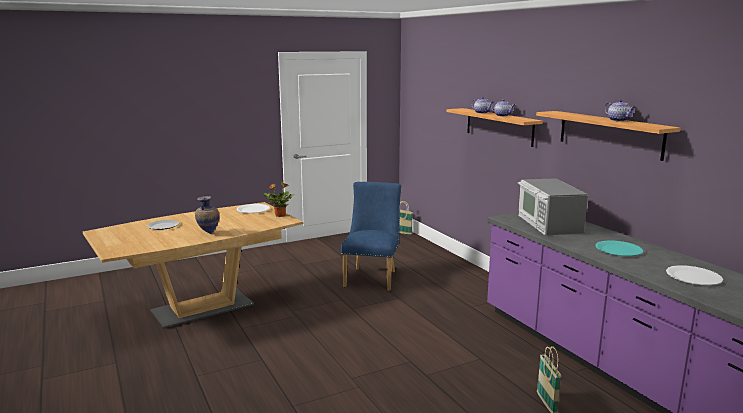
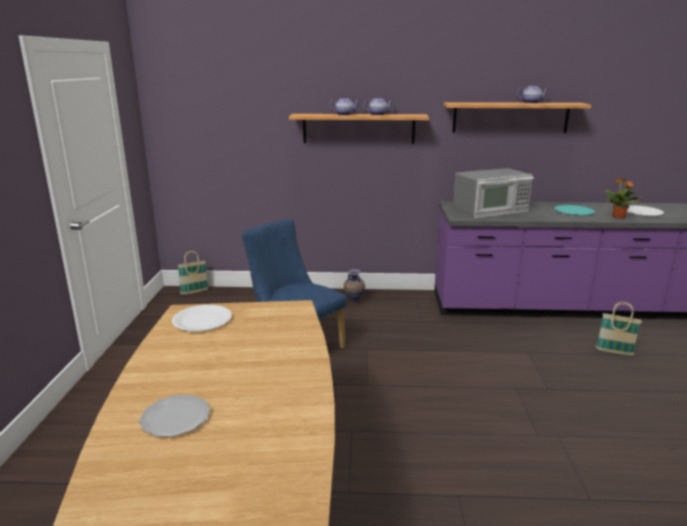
camera: 60 degrees left, 5 degrees up
(208, 233) = (283, 377): vase -> vase (353, 302)
(279, 215) = (263, 308): potted plant -> potted plant (618, 217)
(548, 224) = (491, 210): microwave -> microwave turned 45 degrees counterclockwise

